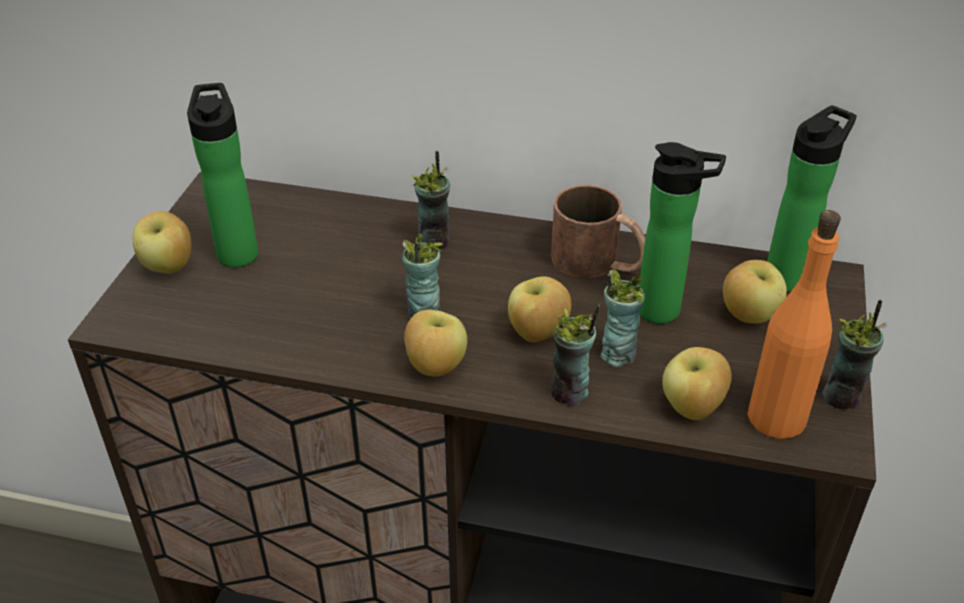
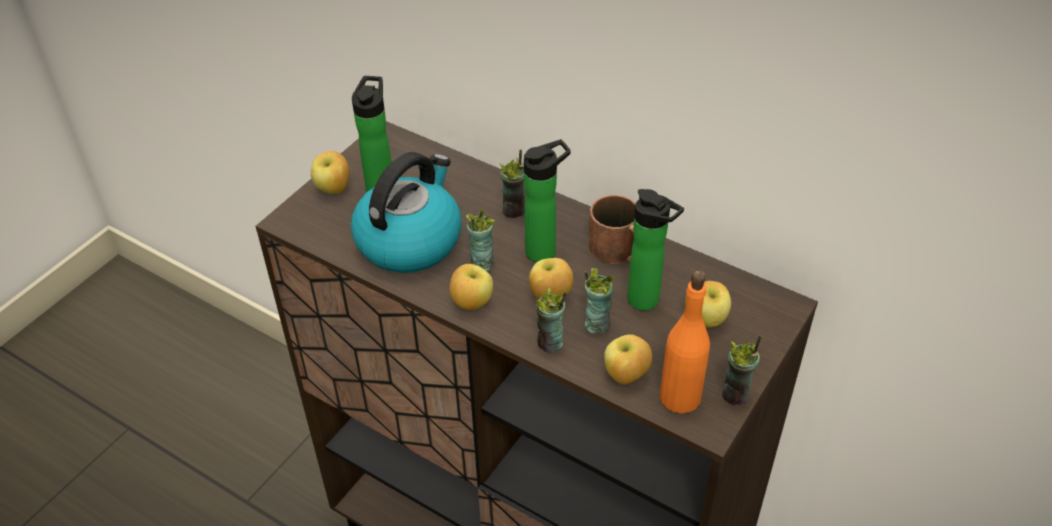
camera: 20 degrees right, 5 degrees up
(309, 308) = (409, 240): none -> kettle
(789, 275) = (754, 296): bottle -> bottle (545, 250)

